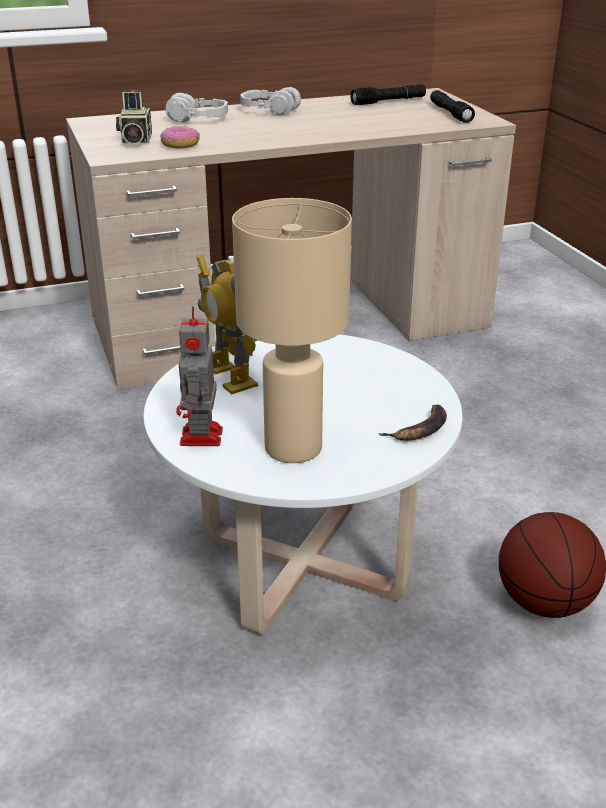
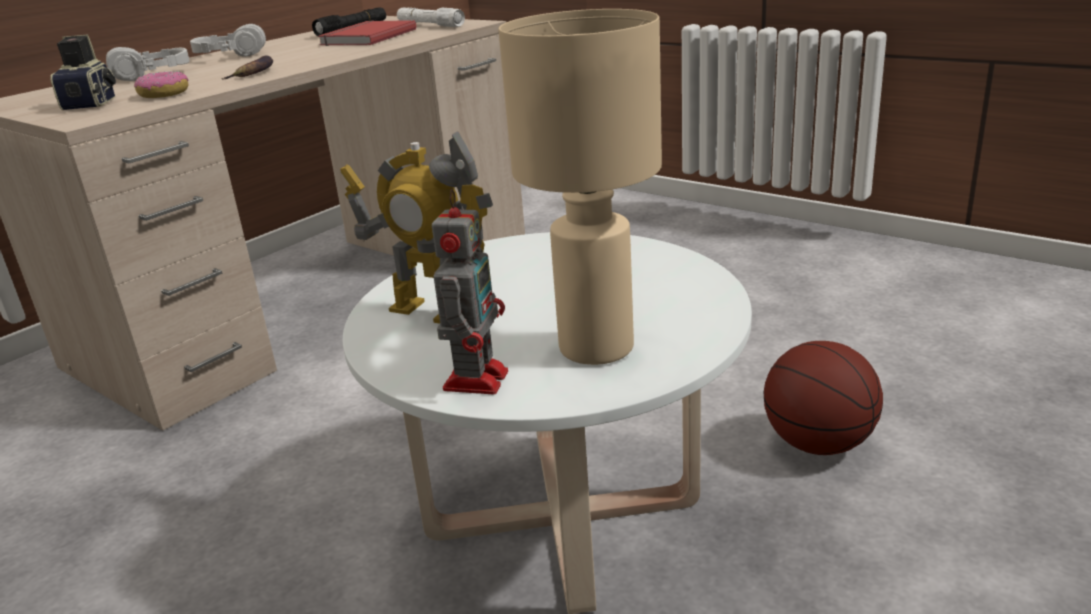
camera: 30 degrees left, 5 degrees down
(135, 140) = (95, 102): camera -> camera turned 150 degrees counterclockwise
(201, 438) = (477, 378): toy robot -> toy robot turned 135 degrees counterclockwise
(383, 116) = (366, 37): none -> red book
(419, 429) = (695, 285): banana -> banana (254, 72)
(450, 113) = (430, 25): black flashlight -> white flashlight

